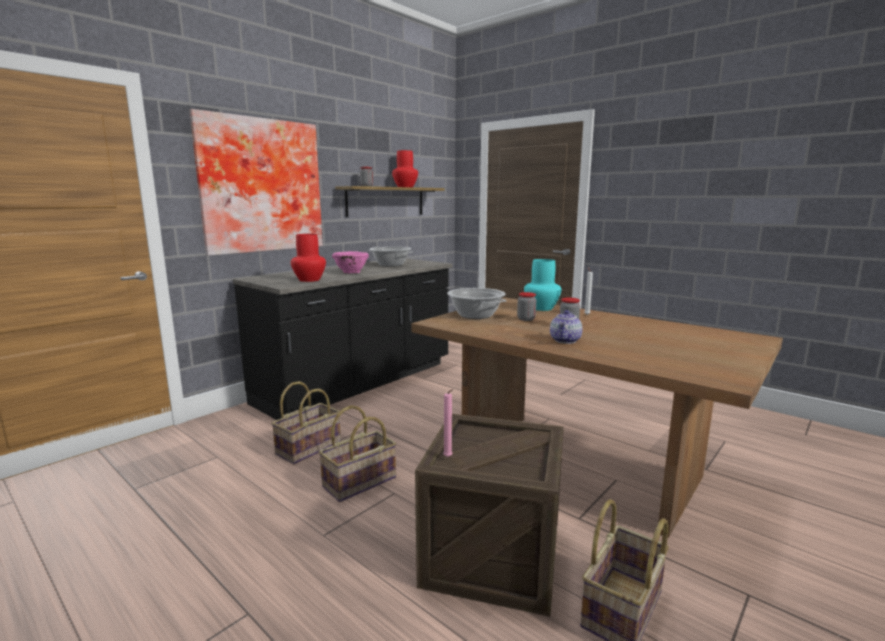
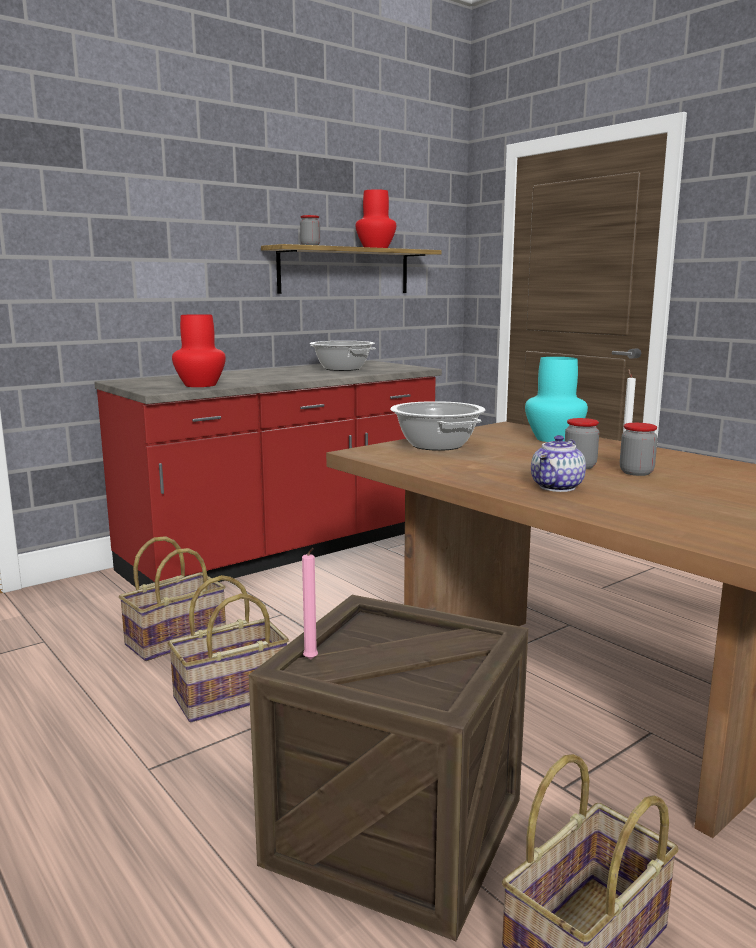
camera: 10 degrees right, 0 degrees up
(260, 186) = (141, 243): picture -> none
(351, 272) = (272, 377): pink bowl -> none
(359, 383) = (285, 551): black counter -> red counter
(526, 319) = (515, 453): jar -> jar (636, 472)

